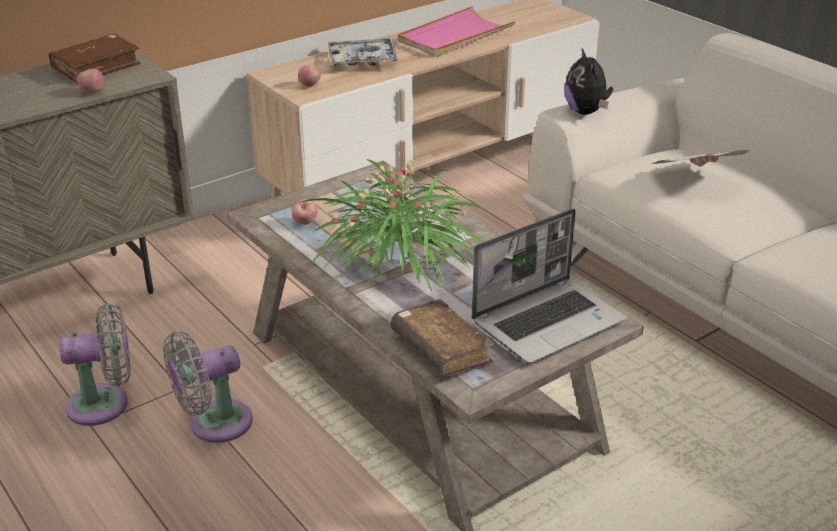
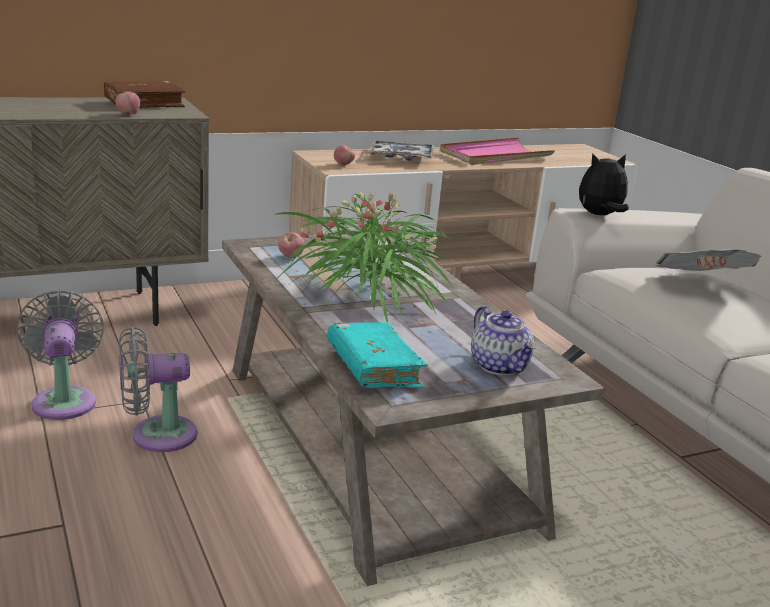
camera: 10 degrees right, 10 degrees down
(105, 404) = (64, 400): grey fan -> grey fan turned 105 degrees counterclockwise
(441, 349) = (373, 368): brown book -> turquoise book
(548, 321) = (500, 366): laptop -> teapot
(586, 112) = (600, 215): plush toy -> plush toy turned 75 degrees clockwise

